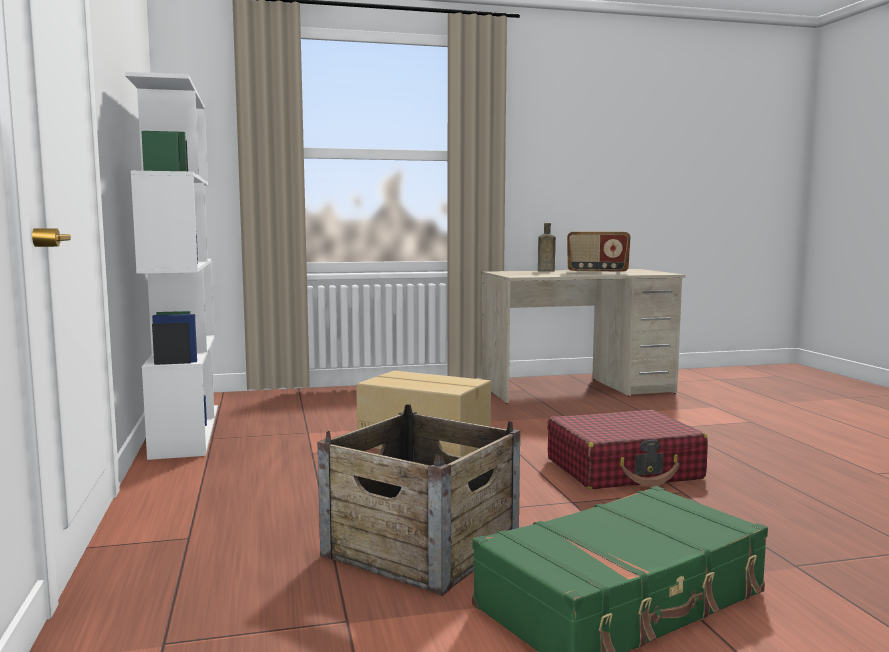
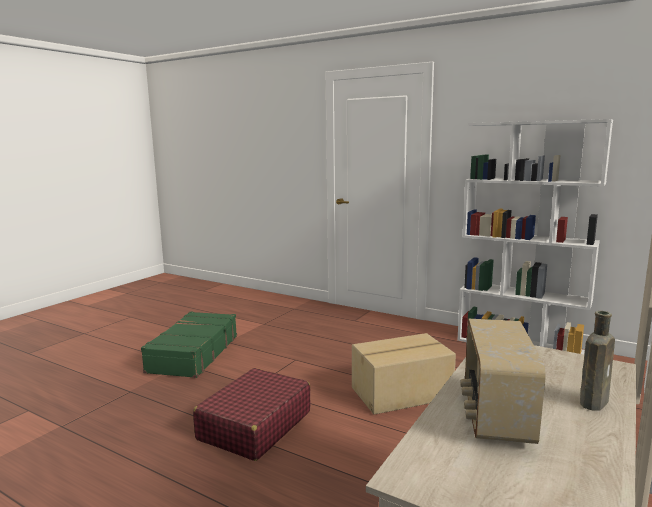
camera: 135 degrees right, 5 degrees up
(421, 547) = (281, 344): crate -> none
(597, 273) = (494, 415): radio -> radio turned 45 degrees counterclockwise

